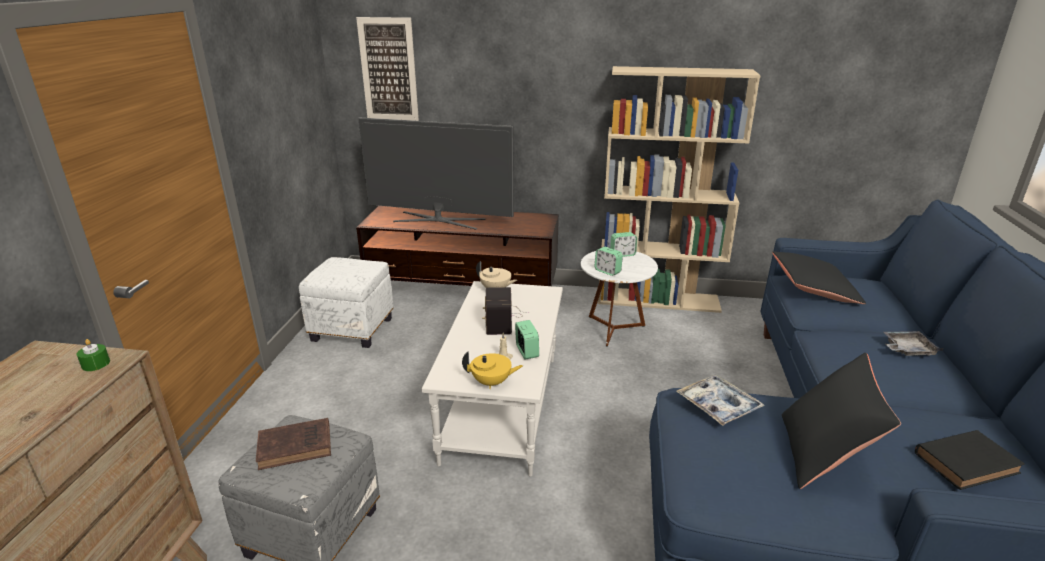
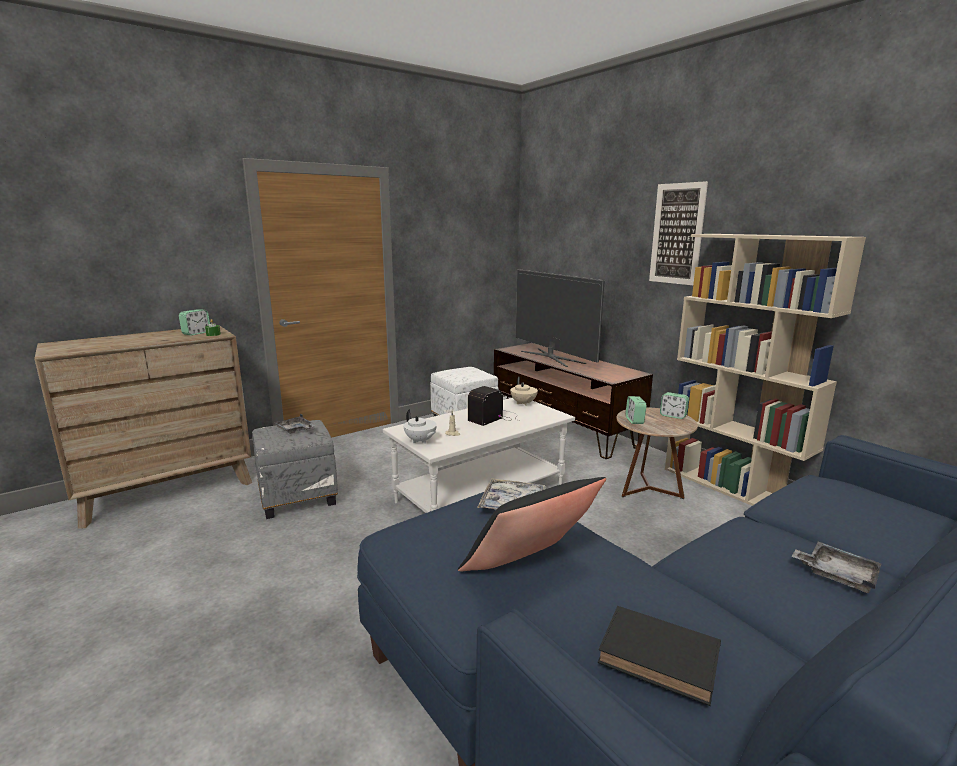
camera: 45 degrees right, 10 degrees down
(297, 446) = (295, 430): brown book -> grey tray
(388, 70) = (551, 237): picture -> picture (677, 234)
(492, 382) = (420, 441): yellow teapot -> white teapot
(526, 352) = (472, 436): alarm clock -> alarm clock (196, 333)
(614, 329) = (649, 489): white side table -> brown side table
(813, 290) = (824, 493): black pillow -> none

